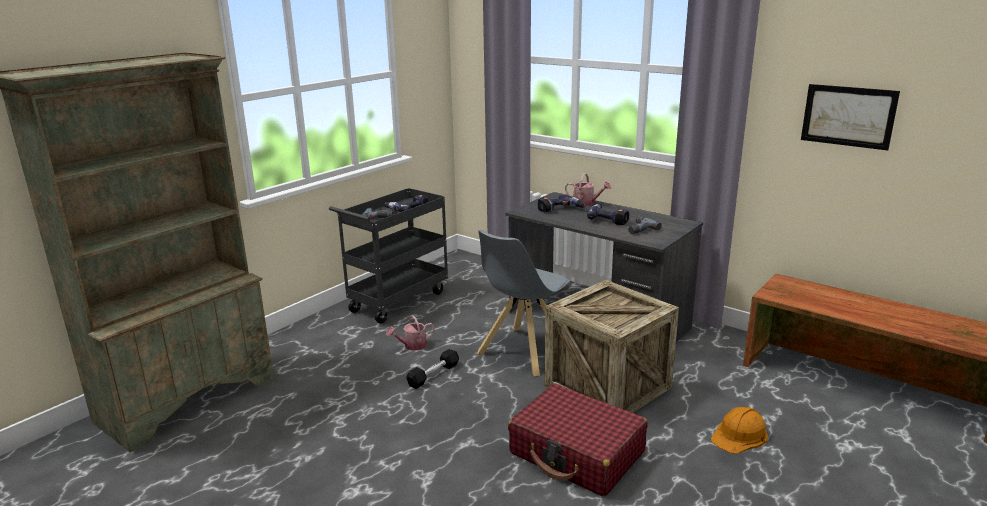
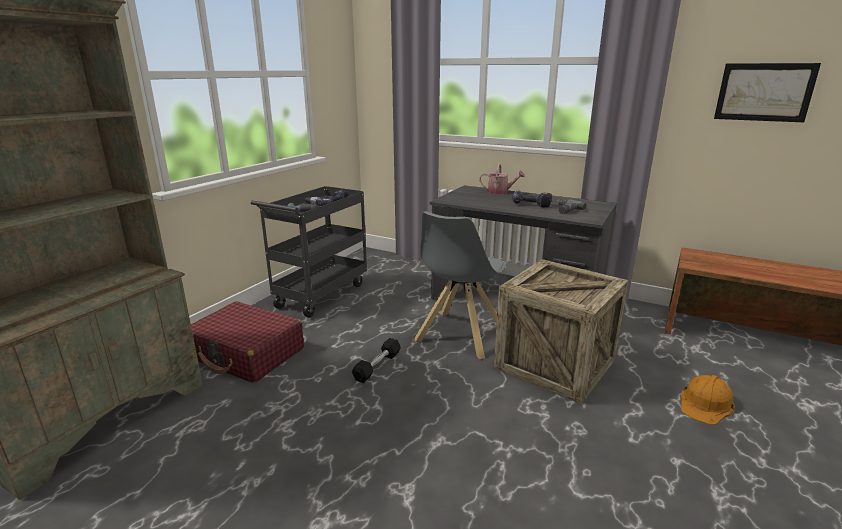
camera: 10 degrees left, 0 degrees up
(412, 346) = (346, 337): watering can -> none
(560, 210) = (481, 198): power drill -> none
(577, 453) = (560, 441): red suitcase -> red suitcase (246, 353)

